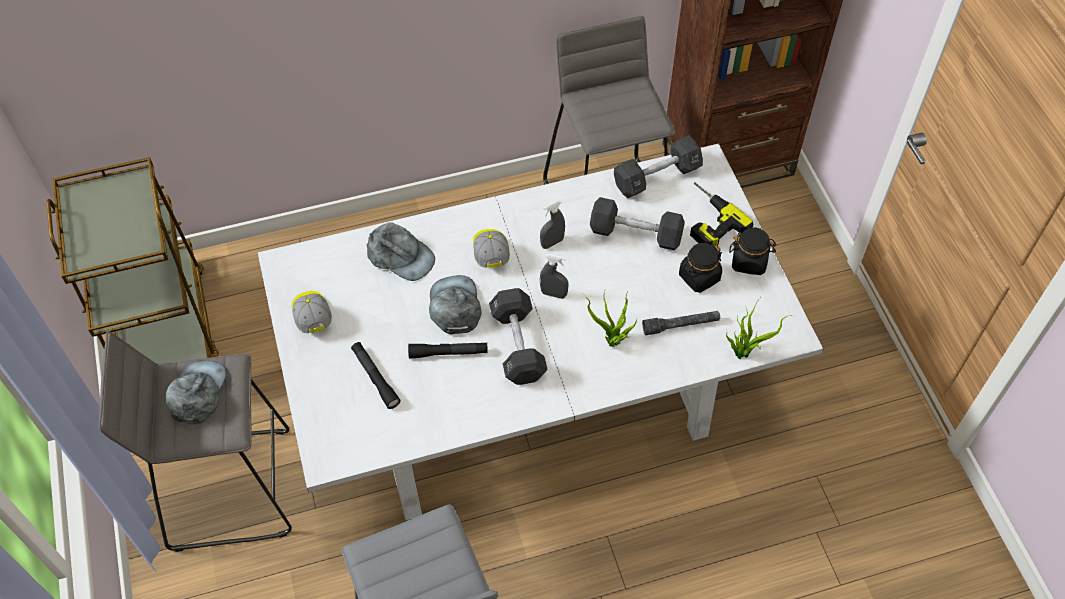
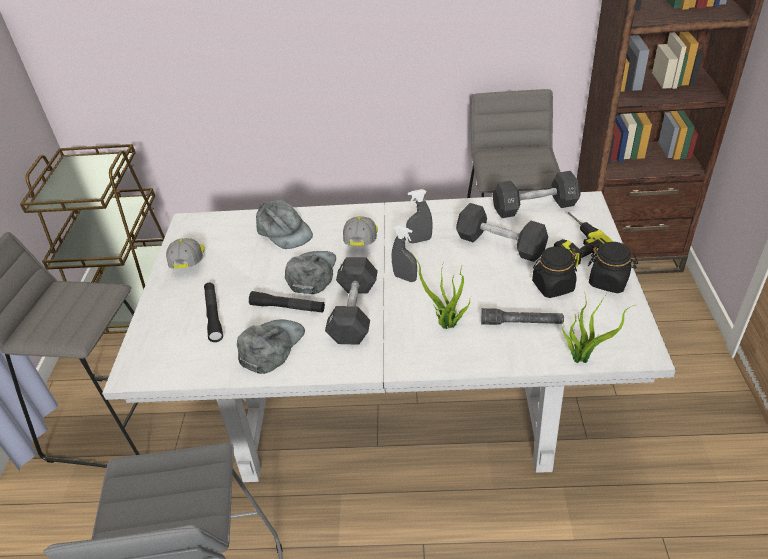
camera: 20 degrees right, 15 degrees down
(197, 393) = (69, 304): grey cap -> grey cap (271, 346)

